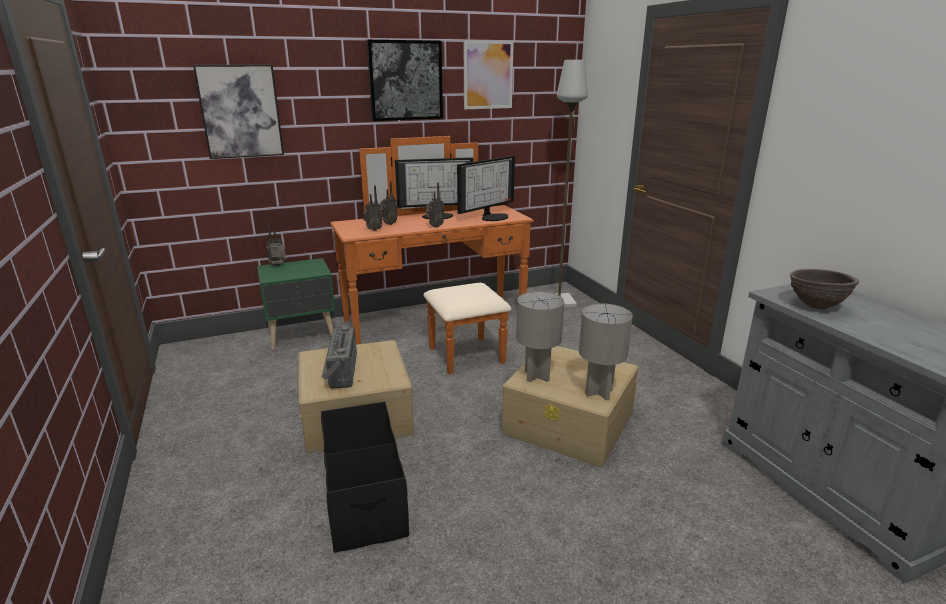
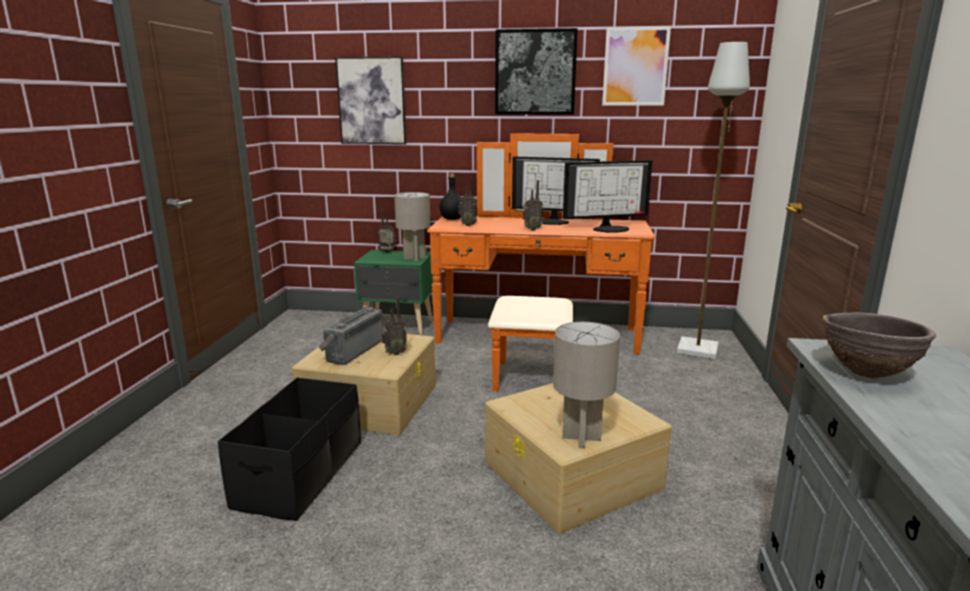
camera: 30 degrees right, 5 degrees down
(348, 225) = (452, 219): none -> black bottle
(388, 224) = (490, 222): radio -> radio (394, 353)
(537, 376) = (530, 403): grey table lamp -> grey table lamp (414, 258)

